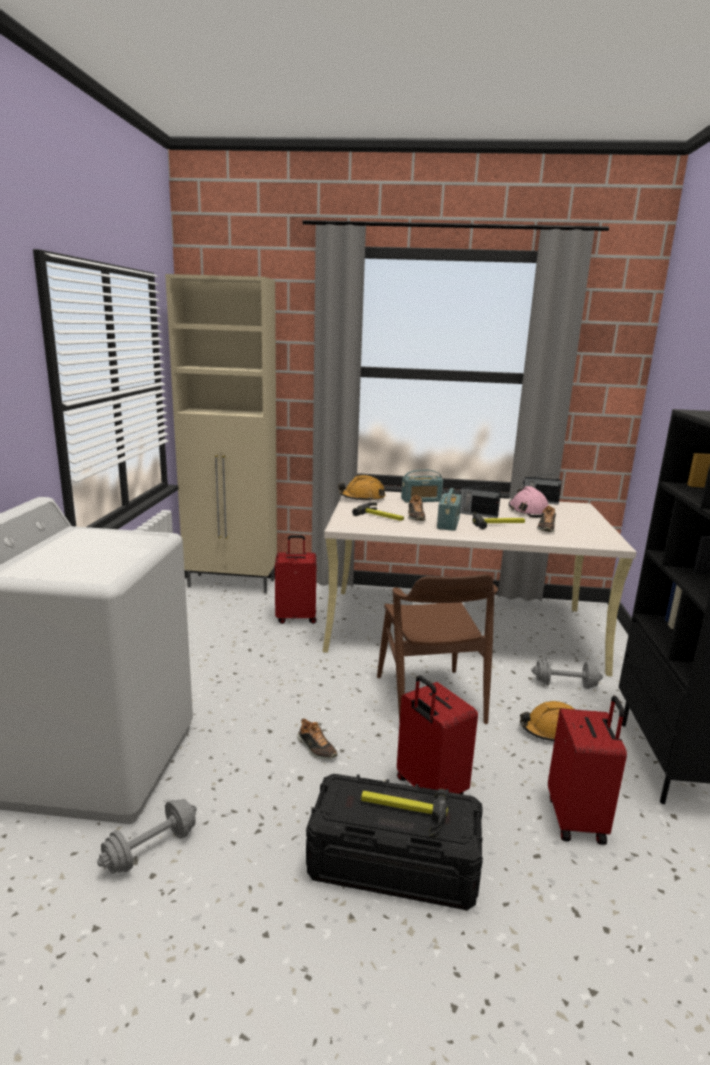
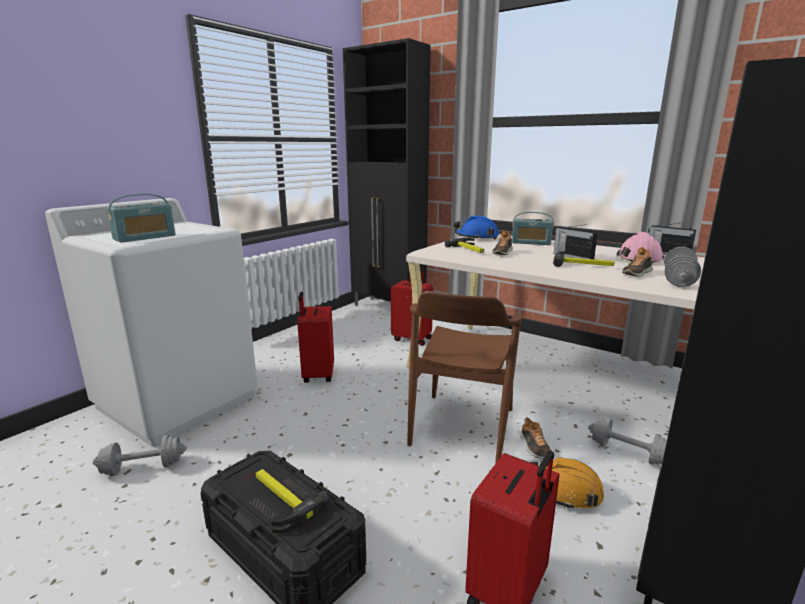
camera: 30 degrees right, 0 degrees up
(232, 584) = (389, 308): beige cabinet -> black cabinet
(316, 748) = (324, 436): shoe -> shoe (534, 447)
(362, 498) = (476, 237): orange hard hat -> blue hard hat
(429, 789) = (382, 501): red suitcase -> red suitcase (317, 375)
(448, 523) = (527, 260): radio -> radio (145, 237)
(581, 531) = (678, 280): none -> grey dumbbell

